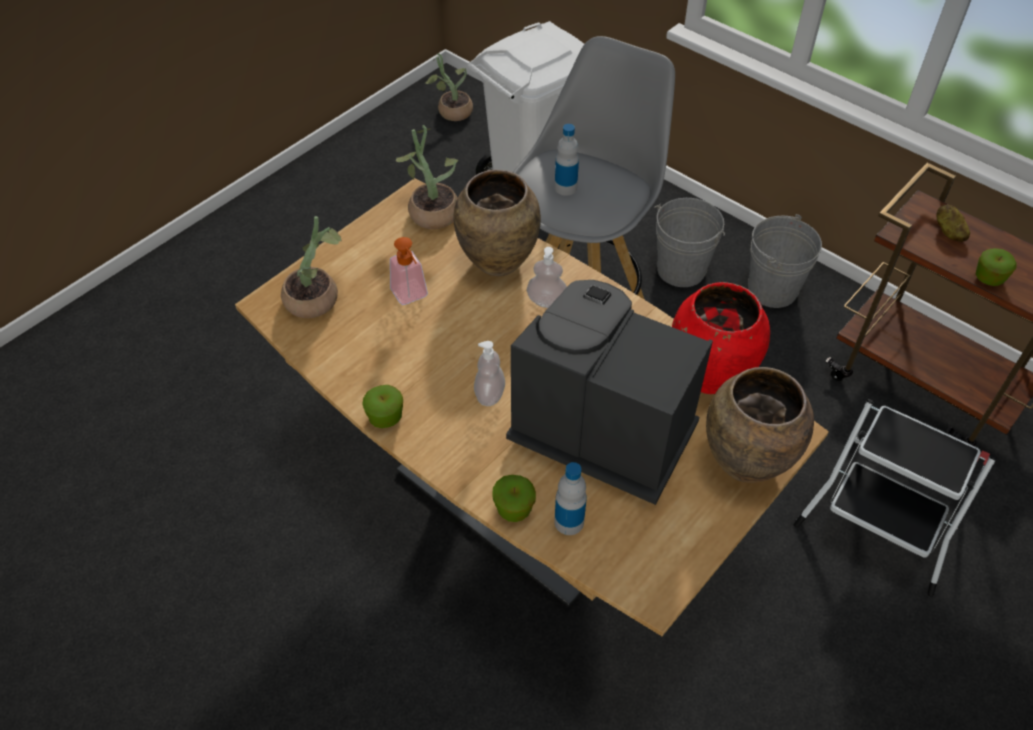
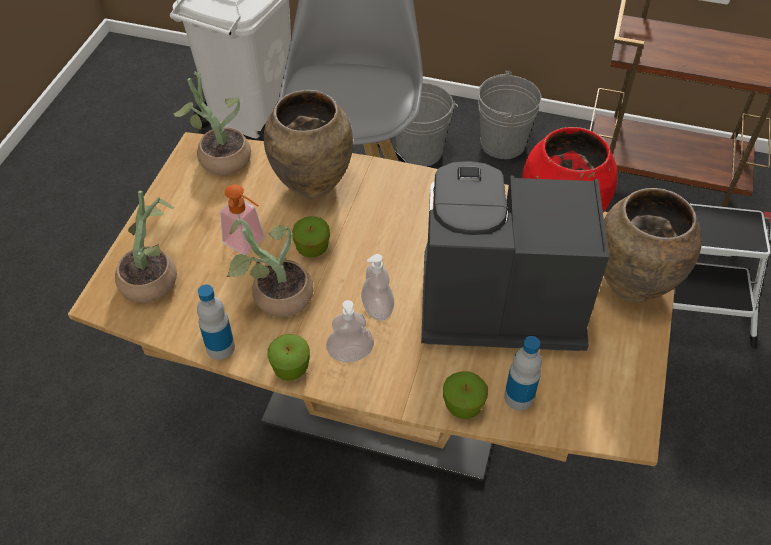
camera: 25 degrees left, 0 degrees up
(451, 111) = (138, 74): potted plant -> potted plant (275, 296)
(546, 301) = (379, 205): soap dispenser -> soap dispenser (350, 353)
(565, 188) = (336, 98): bottle -> bottle (220, 347)
(948, 232) = (664, 41): potato -> none
(989, 278) = (715, 68): apple -> apple (312, 248)

